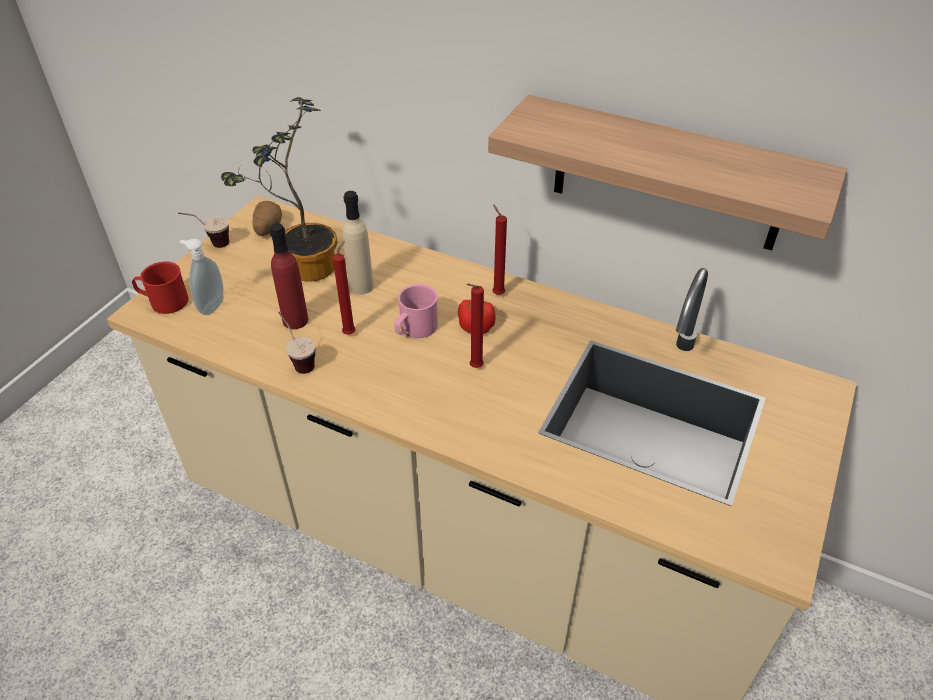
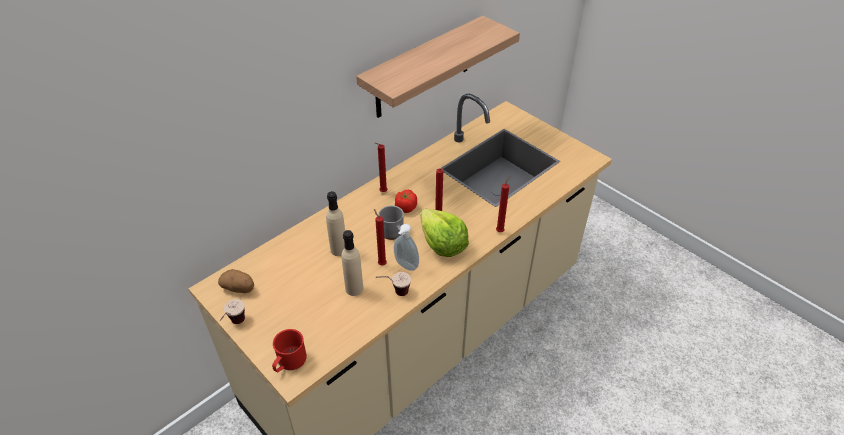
camera: 70 degrees left, 0 degrees up
(210, 306) = (311, 333): soap dispenser -> soap dispenser (405, 266)
(295, 320) = (354, 288): red bottle -> beige bottle
(304, 268) = (300, 275): potted plant -> none
(415, 329) = (394, 234): pink mug -> grey mug
(416, 387) = (442, 244): none -> lettuce
(480, 452) = (500, 231): none -> red candle

